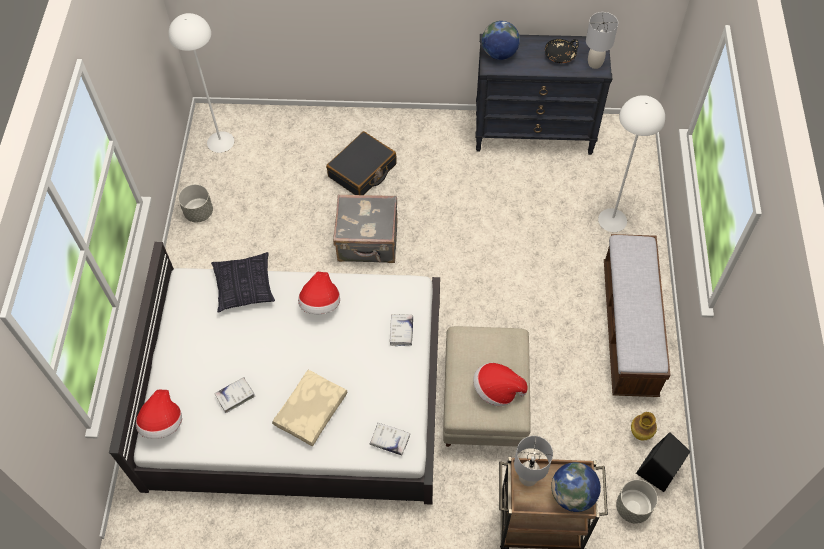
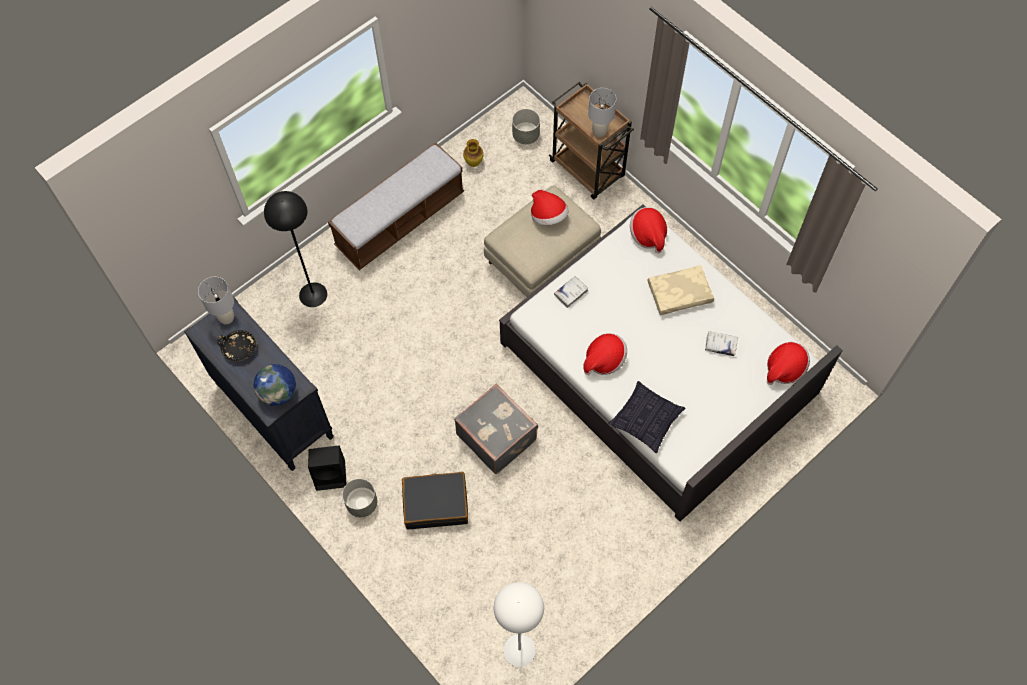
camera: 135 degrees left, 5 degrees up
(198, 212) = (600, 589): grey planter -> grey planter (362, 504)
(389, 440) = (648, 235): white book -> hat
(572, 494) = (584, 105): globe -> none
(612, 220) = (313, 294): white floor lamp -> black floor lamp
(657, 471) = (489, 139): black speaker -> black speaker (331, 474)

